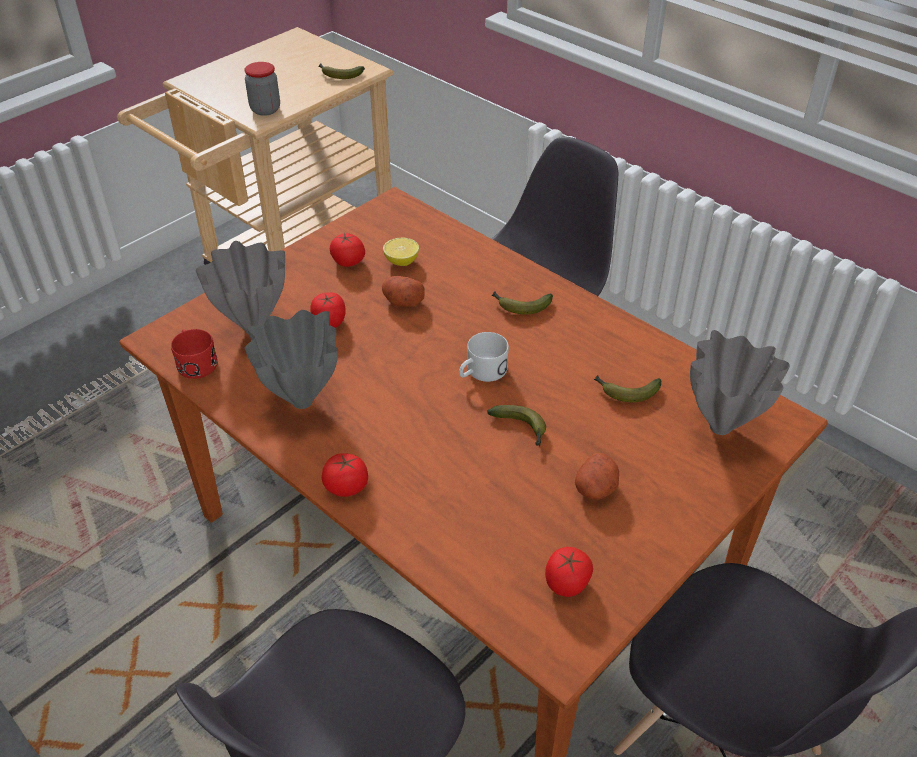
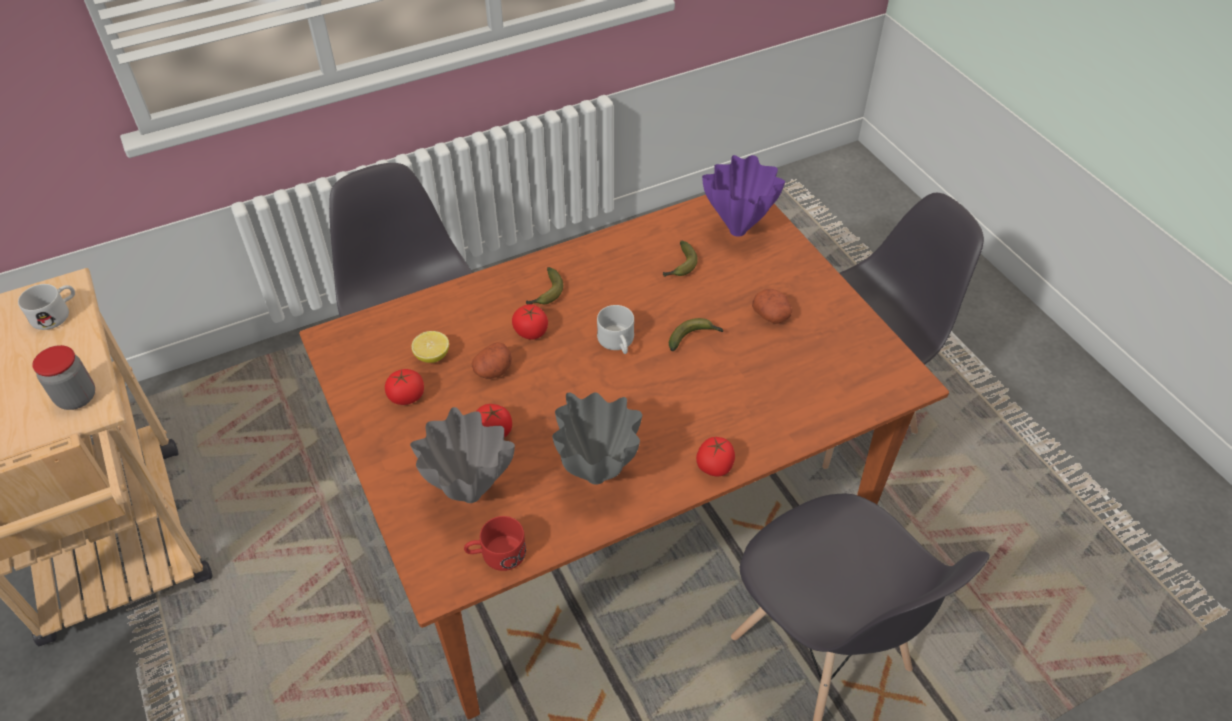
camera: 70 degrees left, 5 degrees up
(339, 75) = (57, 314): banana -> white mug
(567, 583) = (853, 359): tomato -> tomato (531, 332)
(721, 429) = (739, 231): grey vase -> purple vase

